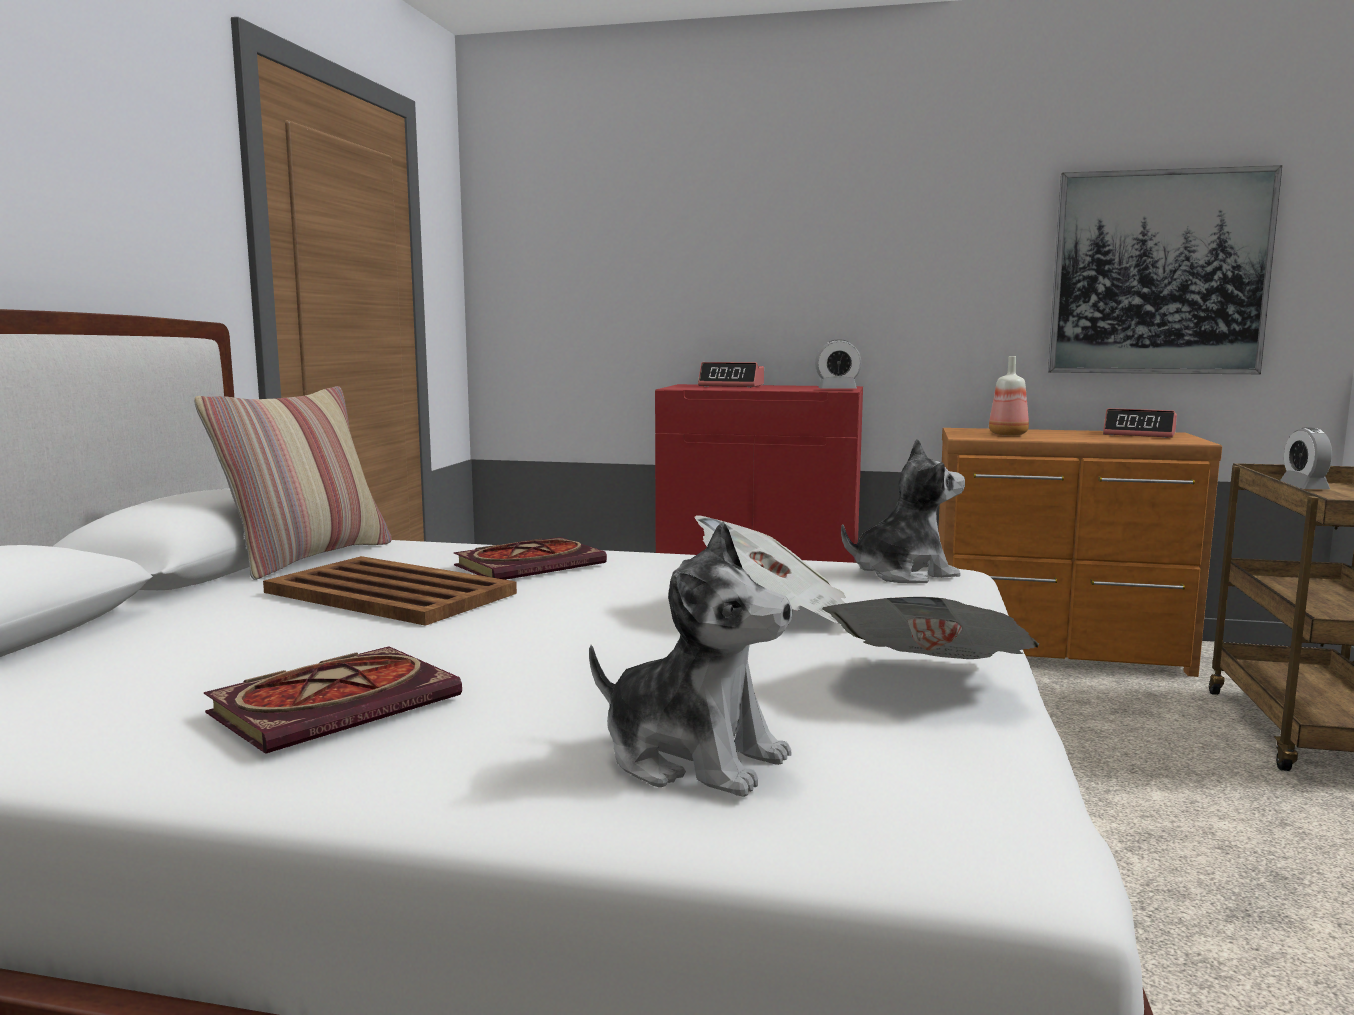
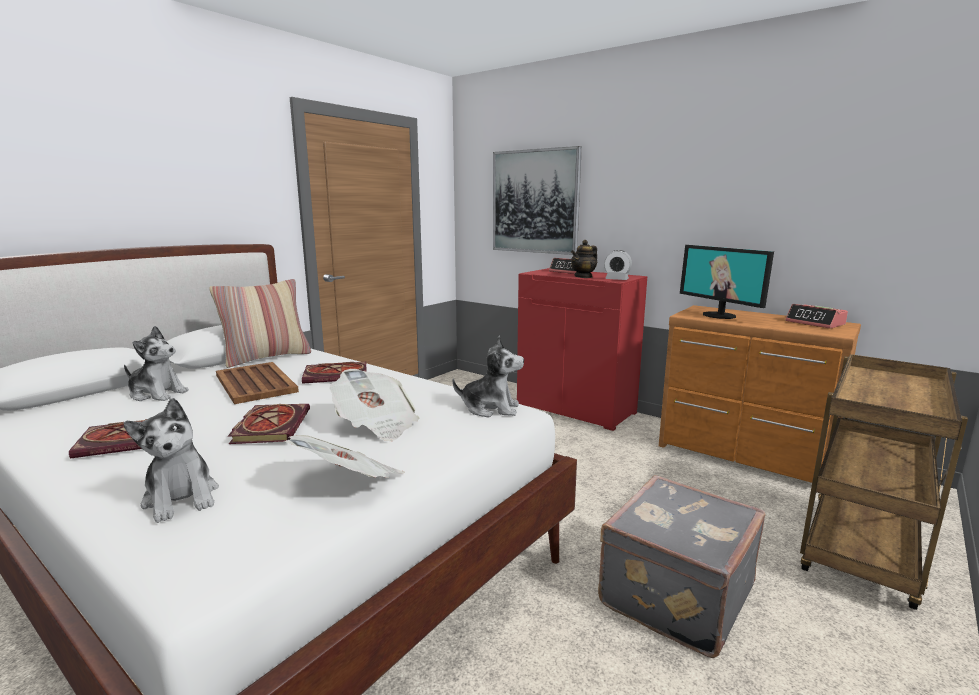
camera: 25 degrees right, 5 degrees up
(187, 635) = (157, 394): none -> plush toy
(597, 640) = (270, 426): none -> book
(776, 389) = (583, 277): none -> teapot
(1009, 434) = (719, 315): bottle -> monitor
(1158, 273) = (850, 211): picture -> picture (535, 201)
(1182, 839) = (673, 594): none -> grey suitcase
(1303, 487) = (888, 379): alarm clock -> none

